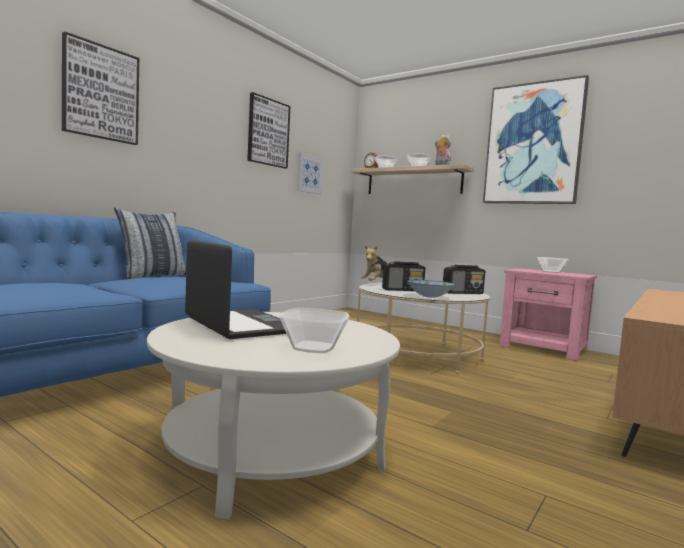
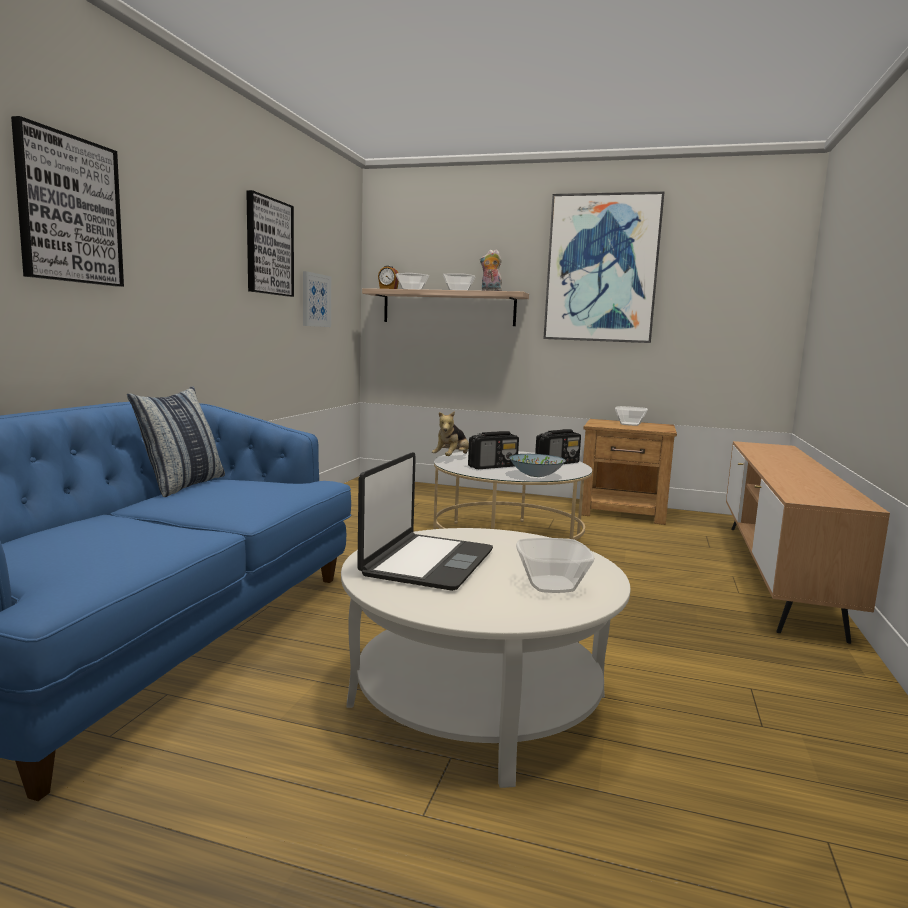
camera: 20 degrees left, 5 degrees up
(240, 326) = (427, 563): laptop -> laptop turned 75 degrees clockwise
(544, 348) = (624, 512): pink nightstand -> brown nightstand

